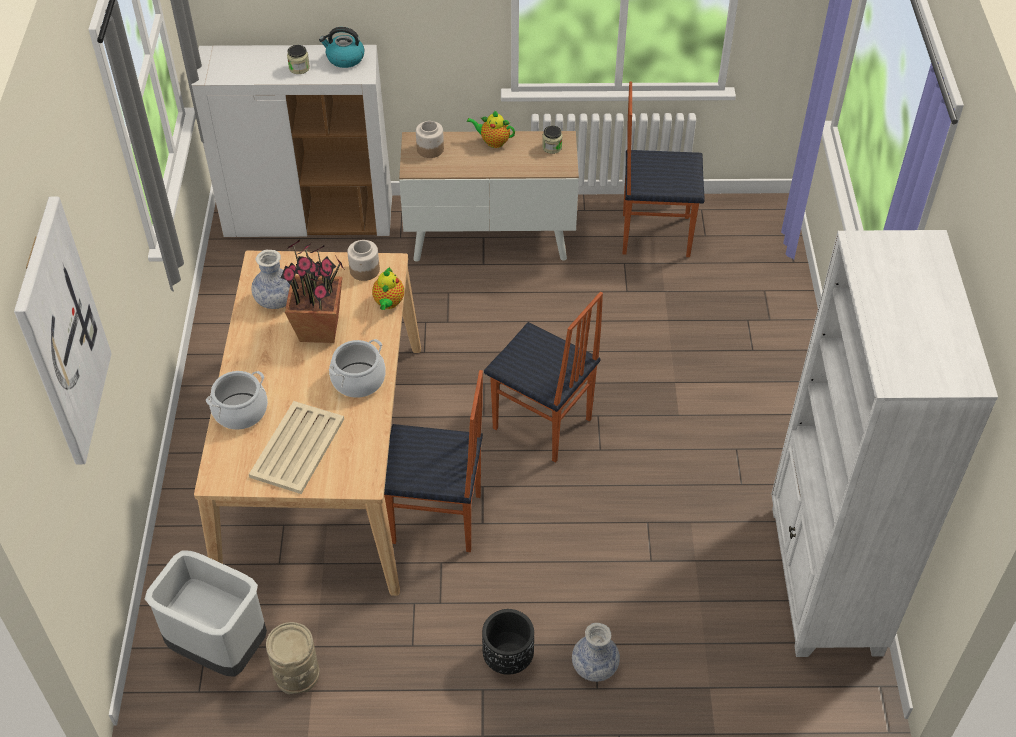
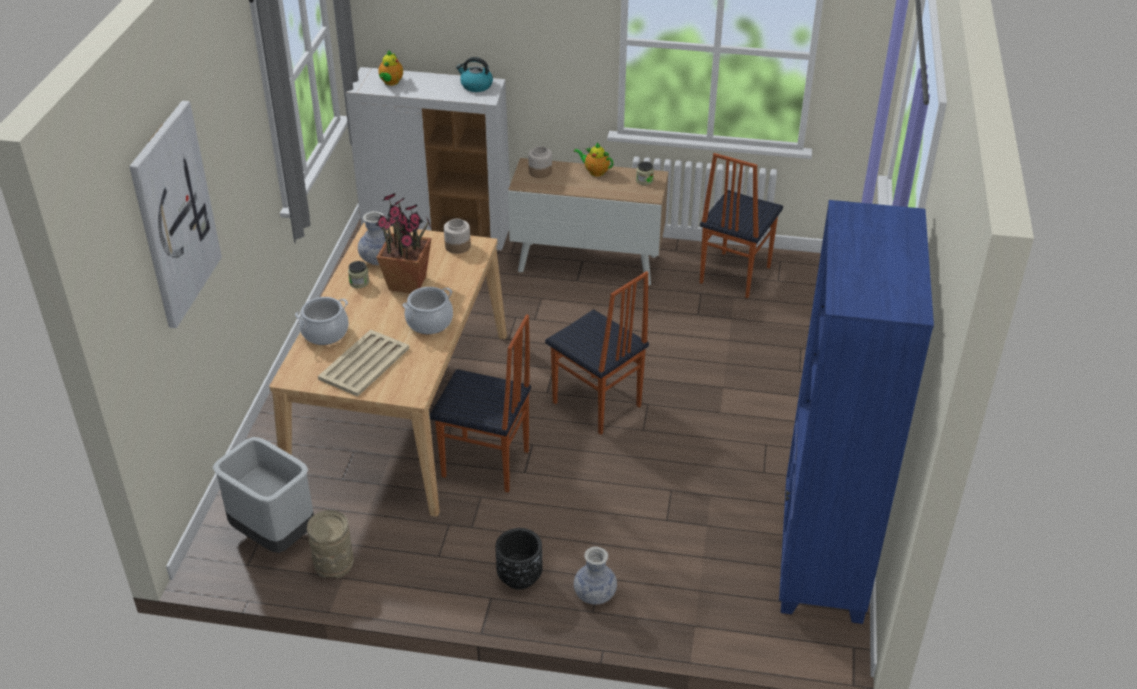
camera: 10 degrees right, 10 degrees down
(299, 68) = (436, 89): jar -> jar (359, 282)
(388, 303) = (471, 271): teapot -> teapot (391, 83)
(655, 234) = (733, 275): chair -> chair turned 75 degrees counterclockwise
(824, 581) = (821, 557): white bookcase -> blue bookcase

